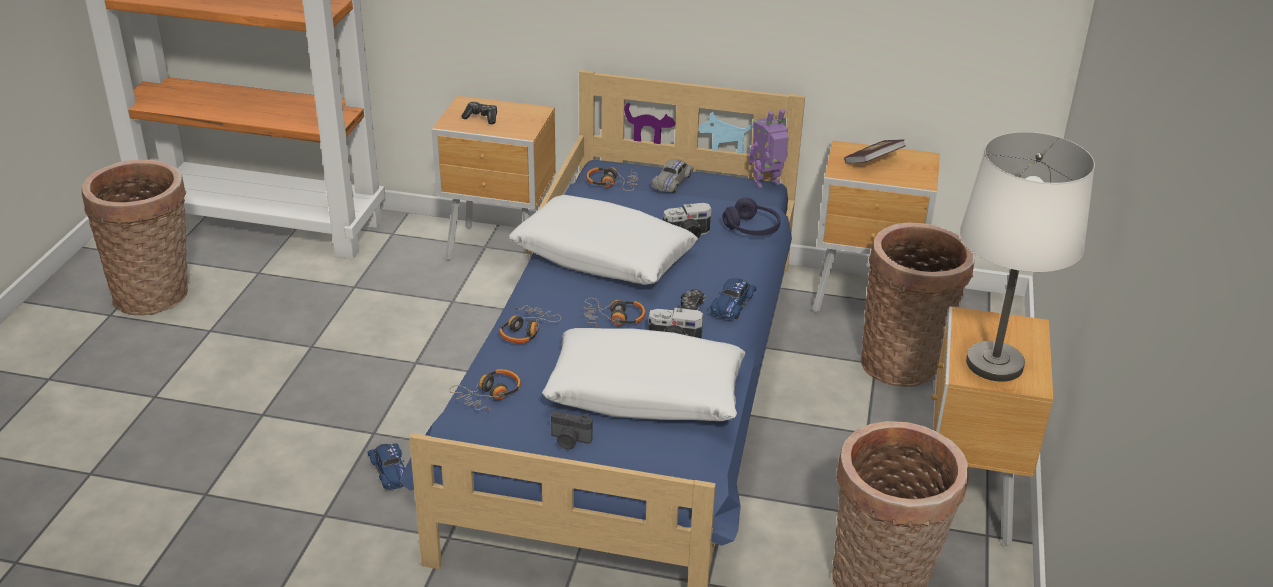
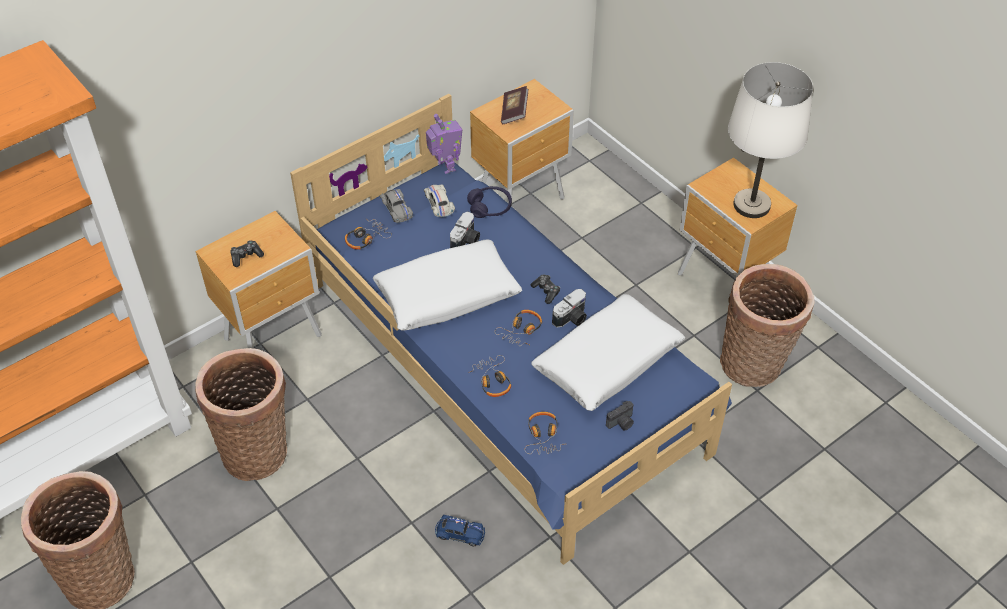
camera: 50 degrees left, 15 degrees up
(713, 200) = (439, 204): none -> white toy car
(732, 305) = (560, 268): blue toy car -> none
(767, 183) = (445, 167): toy robot -> toy robot turned 135 degrees clockwise
(904, 363) = (593, 225): basket -> basket (257, 450)

